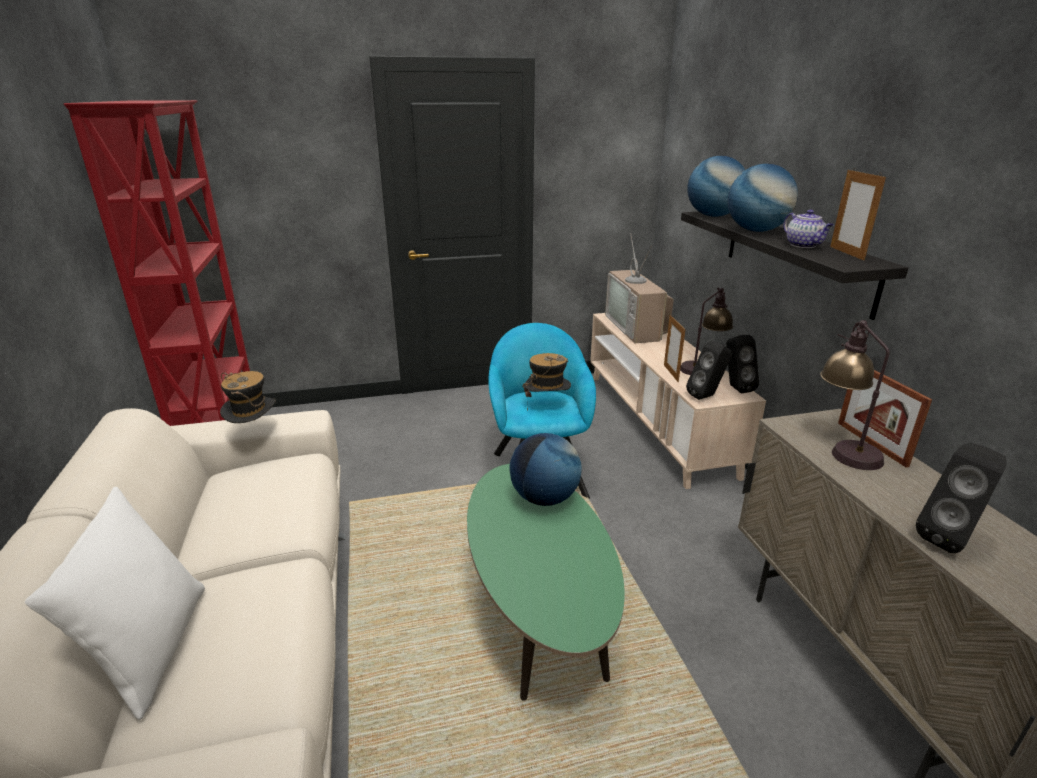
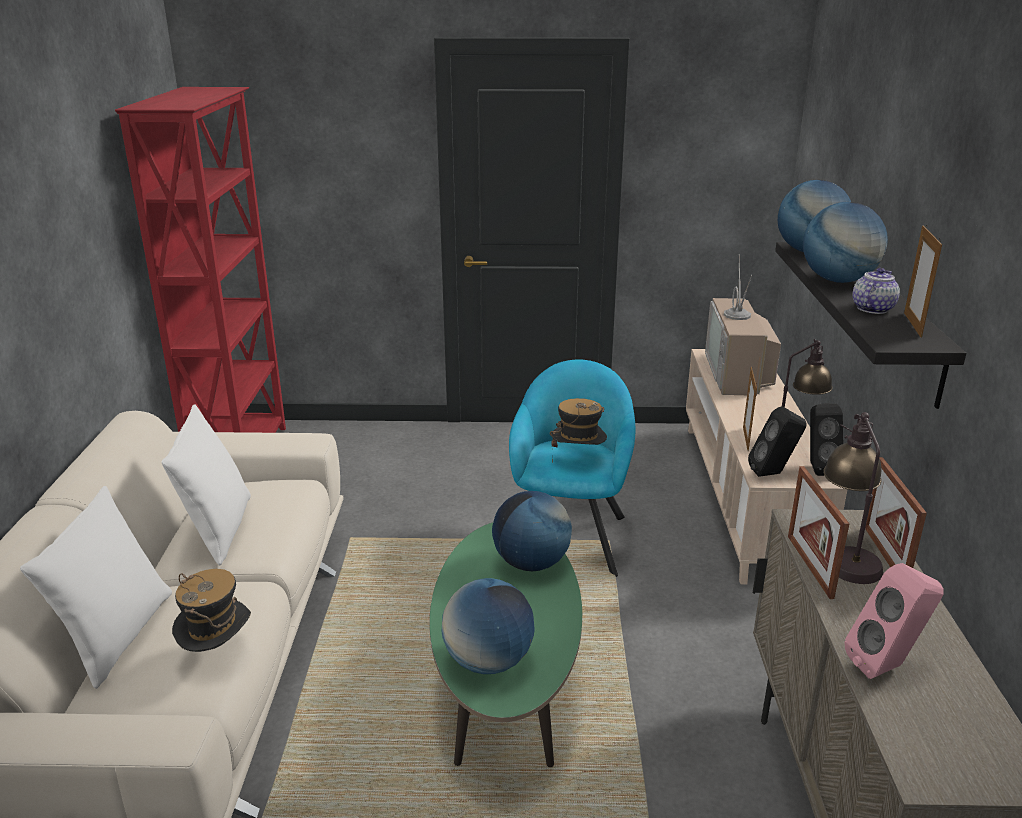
camera: 15 degrees right, 0 degrees up
(237, 515) = (217, 530): none -> white pillow
(254, 432) = (253, 449): hat -> hat (218, 654)
(548, 597) = (488, 661): none -> globe
(804, 245) = (872, 308): teapot -> teapot turned 135 degrees counterclockwise
(823, 461) = (809, 566): none -> picture frame
(949, 538) = (886, 666): black speaker -> pink speaker

